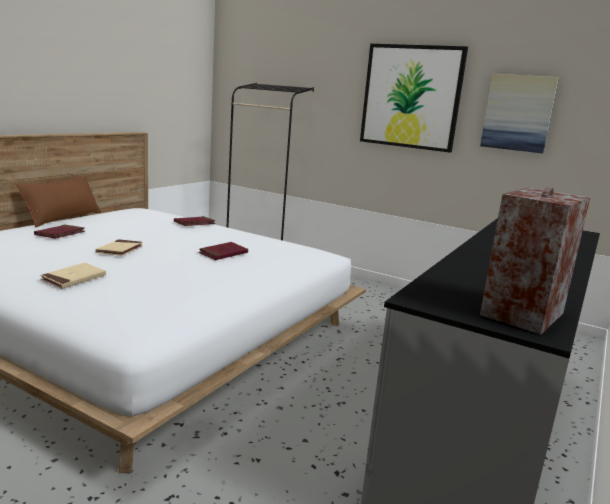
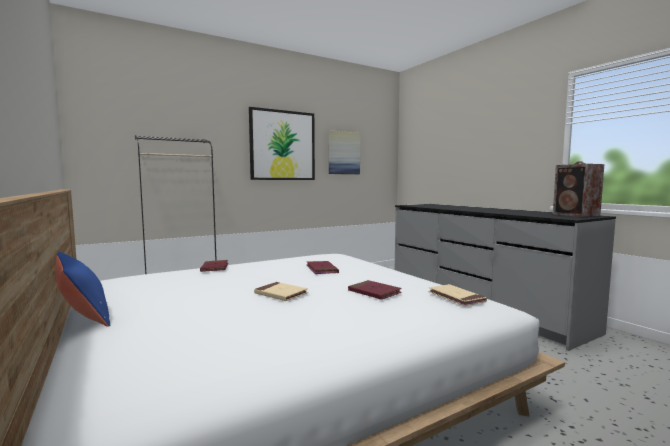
camera: 60 degrees left, 10 degrees down
(60, 234) = (179, 313): red book -> red book (374, 292)
(62, 218) = (81, 312): brown pillow -> blue pillow
(74, 278) = (363, 313): beige book -> beige book (456, 297)

